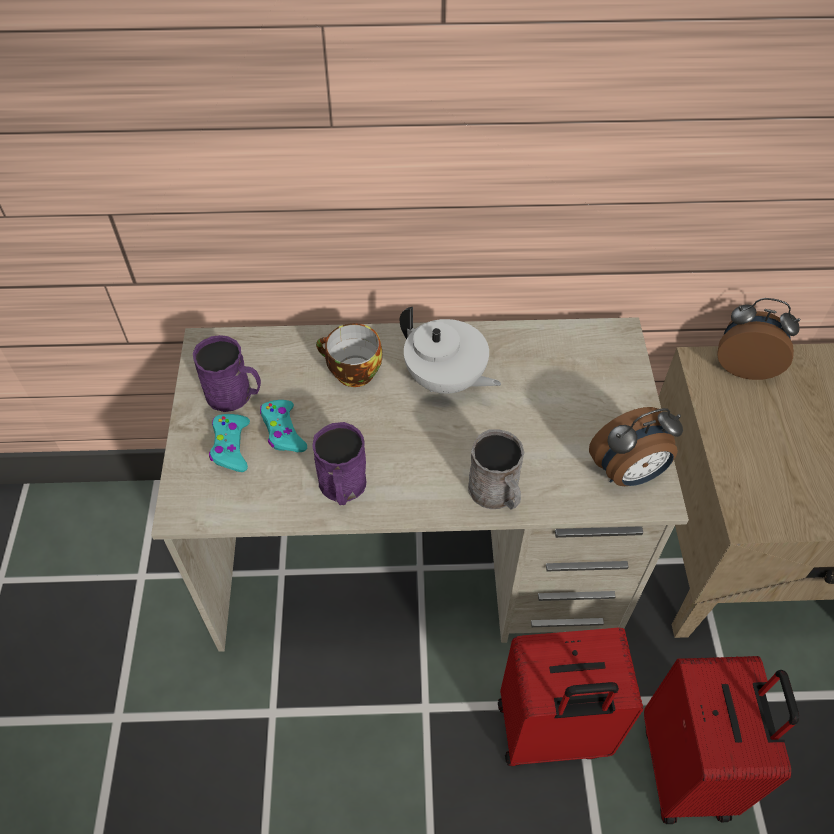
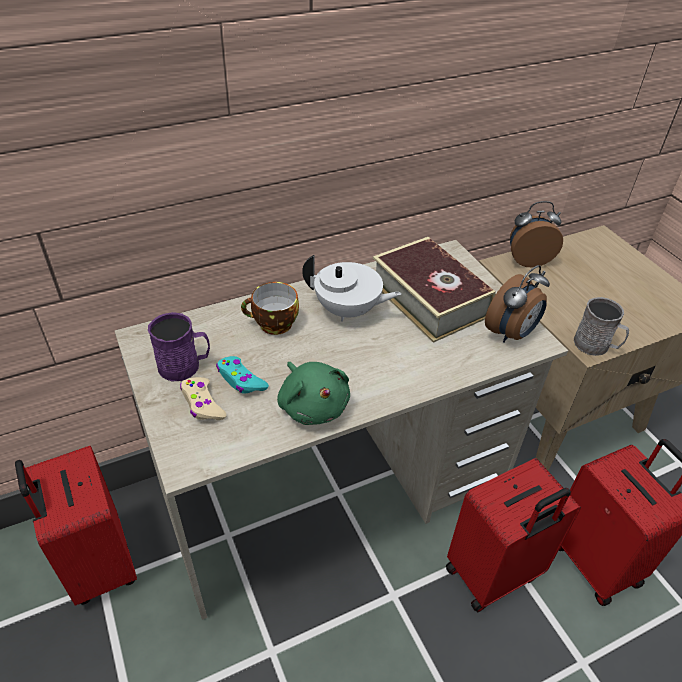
camera: 25 degrees left, 10 degrees down
(144, 554) = (98, 565): none -> red suitcase
(231, 447) = (202, 404): turquoise game controller -> beige game controller
(343, 487) = (313, 405): purple mug -> green plush toy
(496, 494) = (431, 373): grey mug -> grey mug (596, 346)
(552, 393) = (429, 299): none -> book

